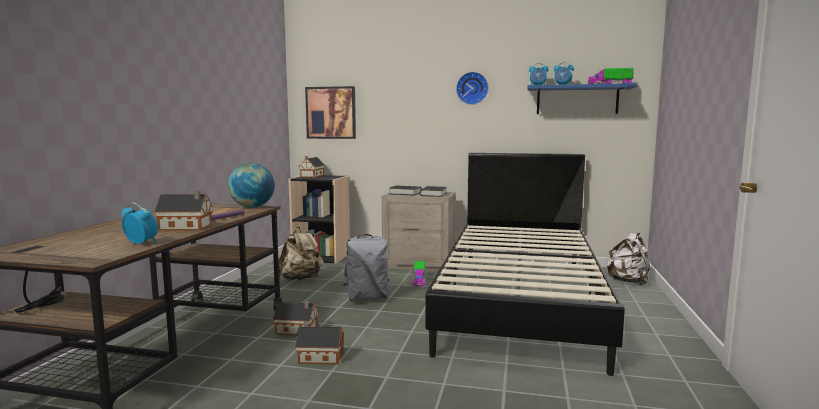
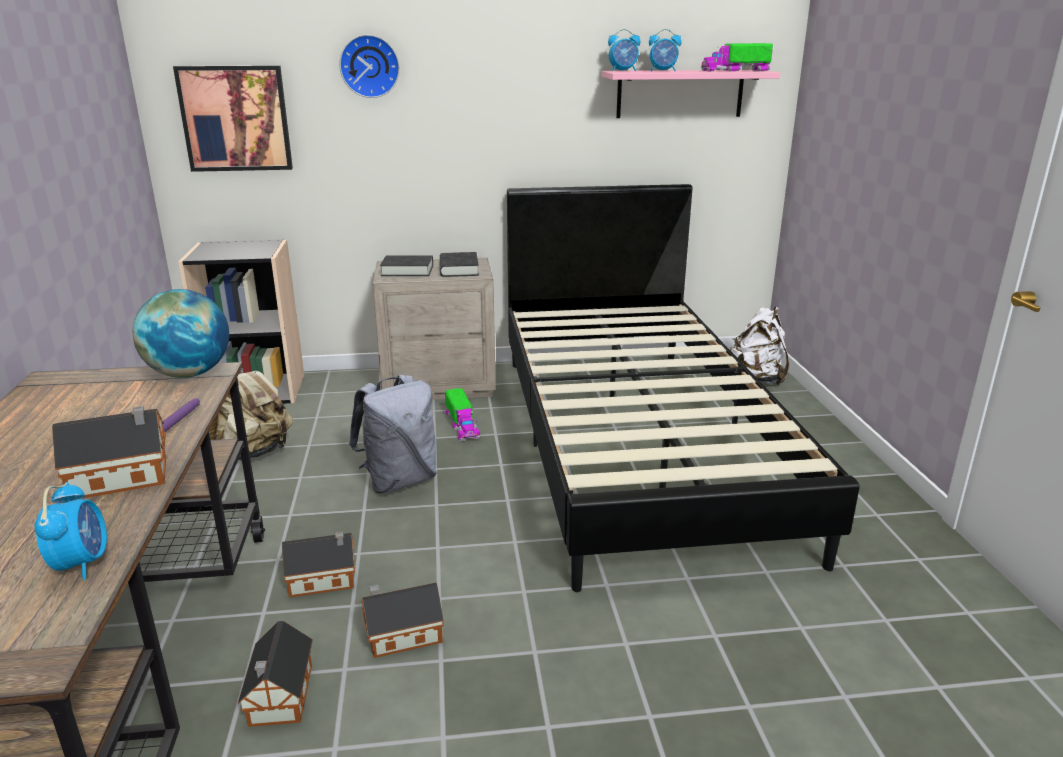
camera: 20 degrees left, 15 degrees up
(141, 243) = (82, 563): alarm clock -> alarm clock turned 75 degrees clockwise
(311, 176) = (216, 247): toy house -> toy house (279, 697)
(472, 88) = (507, 71): wall clock -> wall clock (370, 66)
(577, 100) = (680, 94): blue shelf -> pink shelf

